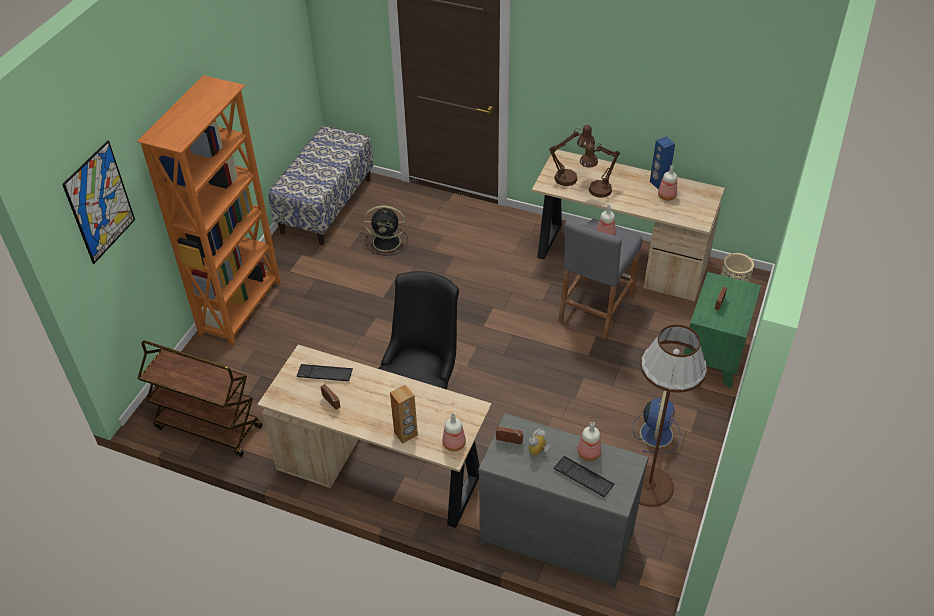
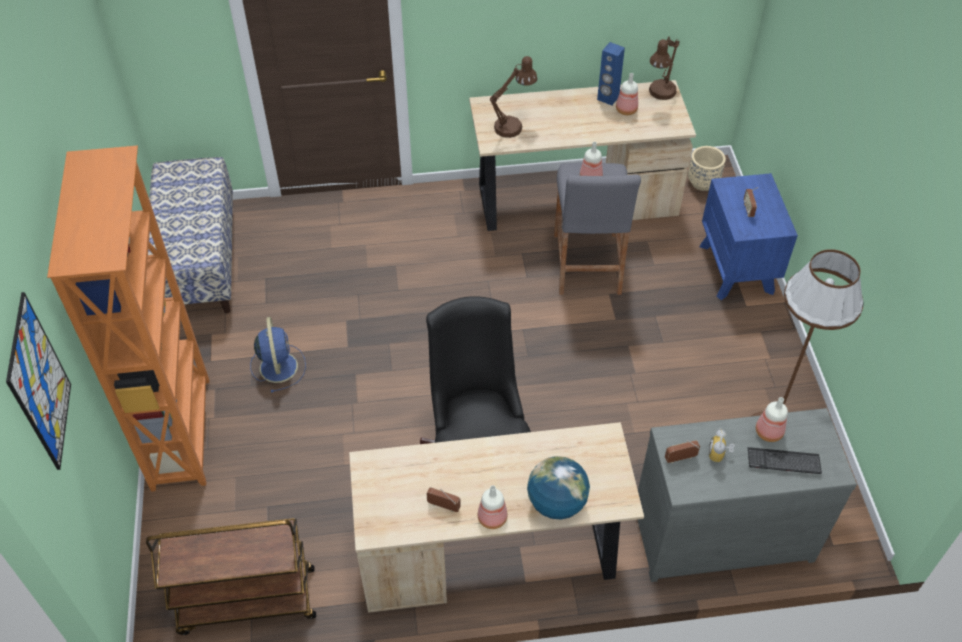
camera: 30 degrees left, 5 degrees up
(325, 373) = (409, 473): keyboard -> none
(388, 242) = (306, 277): black fan -> none
(406, 434) = (556, 503): brown speaker -> globe
(454, 443) = (616, 488): bottle -> bottle (491, 517)
(595, 192) = (550, 132): brown table lamp -> brown table lamp (660, 94)
(656, 432) = (739, 373): blue fan -> blue fan (278, 366)
(713, 357) = (737, 269): green nightstand -> blue nightstand

